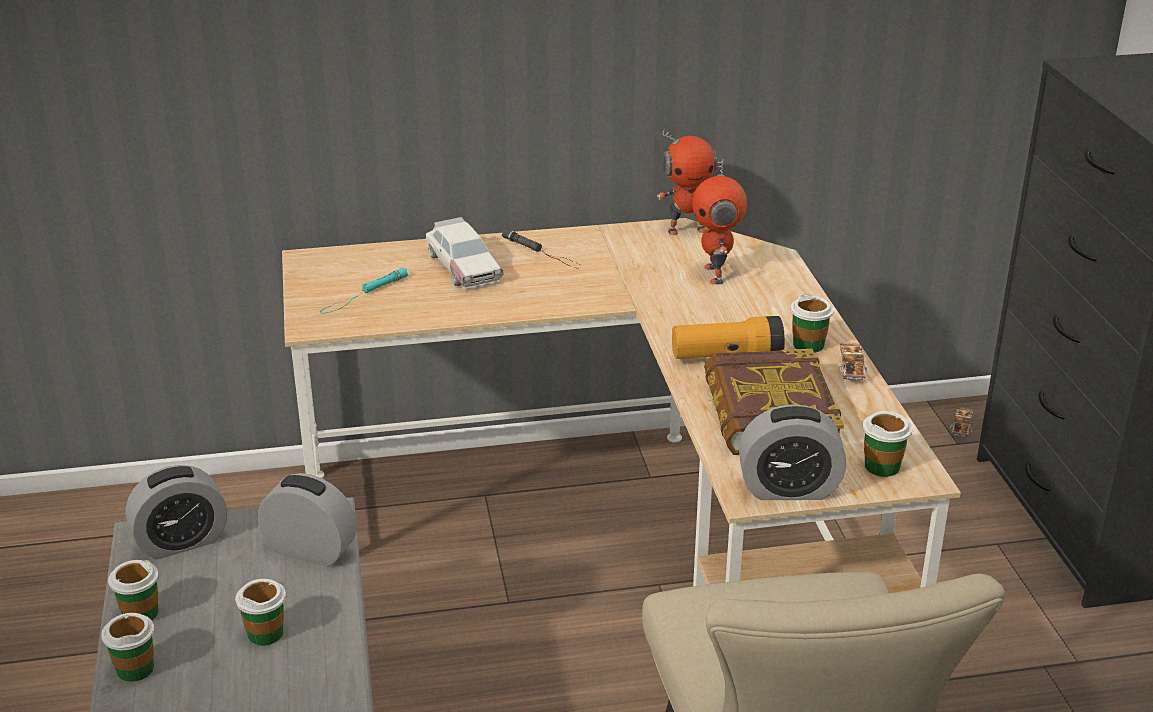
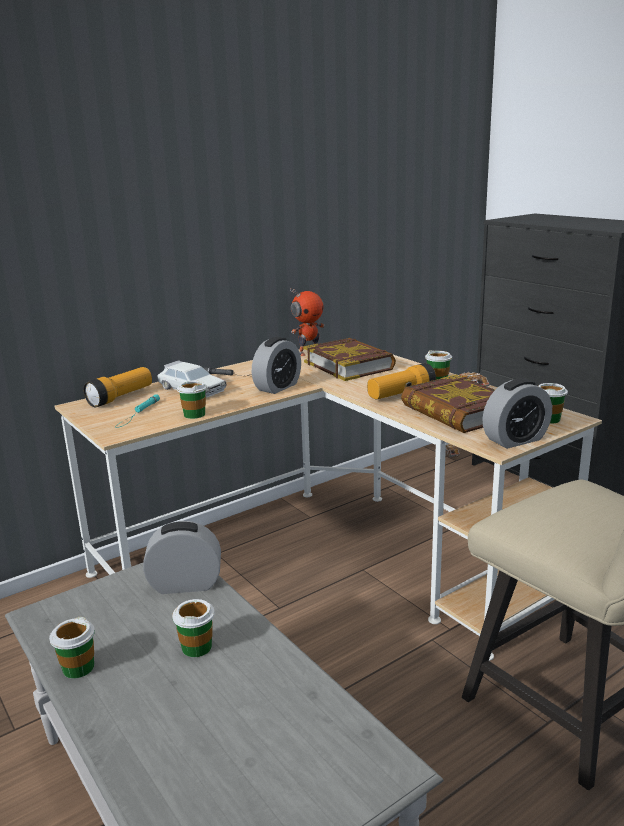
camera: 25 degrees left, 10 degrees down
(135, 668) = (105, 709): cup -> cup (194, 414)
(181, 542) = (76, 609): alarm clock -> alarm clock (277, 387)
(367, 257) = (121, 397): none -> flashlight
(716, 274) = (349, 365): toy robot -> book

